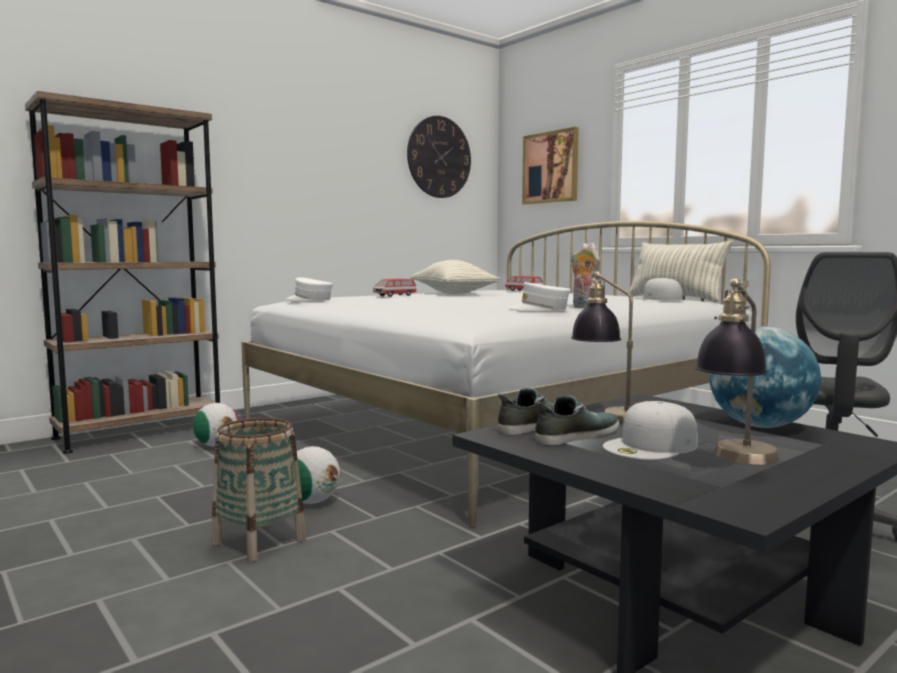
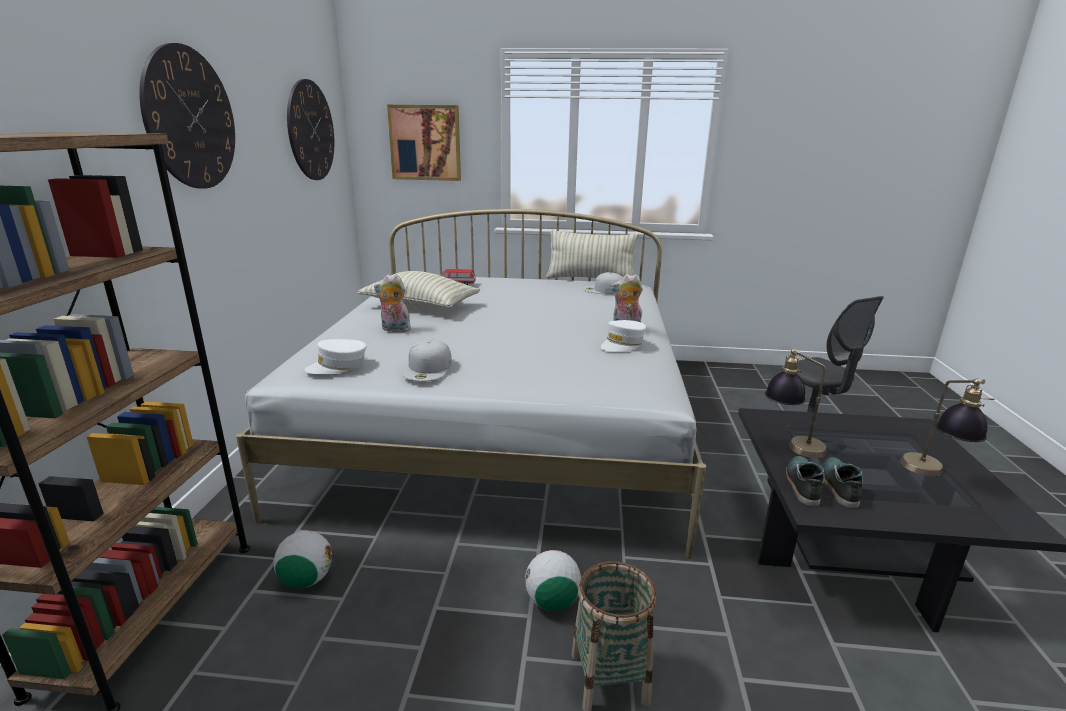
camera: 45 degrees left, 15 degrees up
(297, 130) = (190, 118): none -> wall clock
(395, 296) = (394, 330): toy car -> plush toy
(651, 446) = (883, 479): white cap -> white cap (428, 368)
(760, 426) = (859, 427): globe -> none

